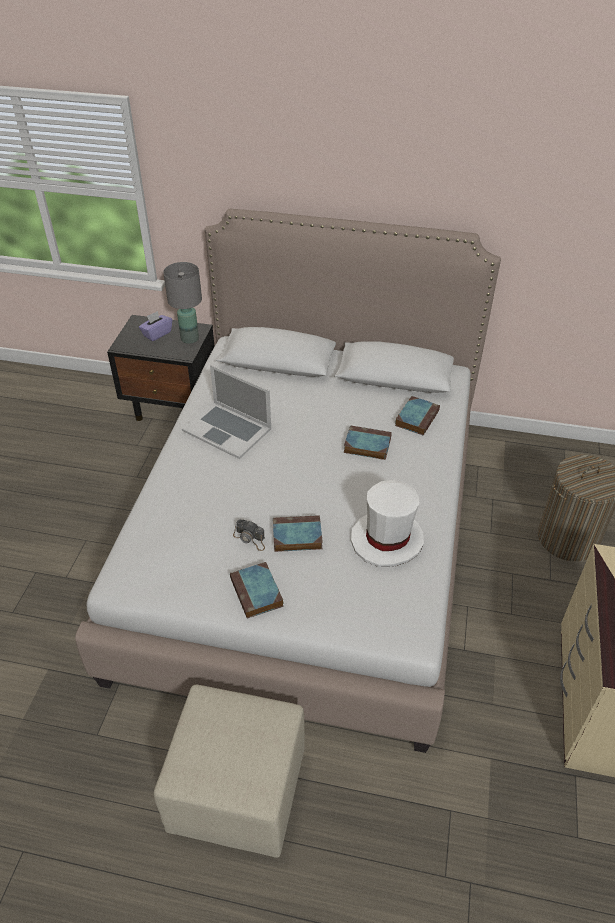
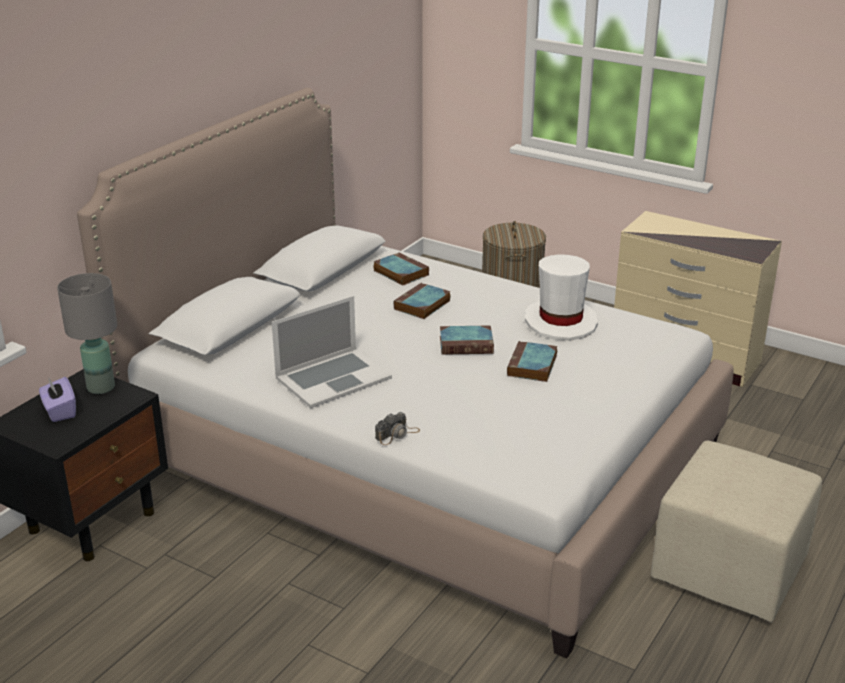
camera: 70 degrees left, 15 degrees down
(250, 539) = (523, 390): camera -> camera (397, 434)
(257, 593) = (600, 400): book -> book (467, 344)

